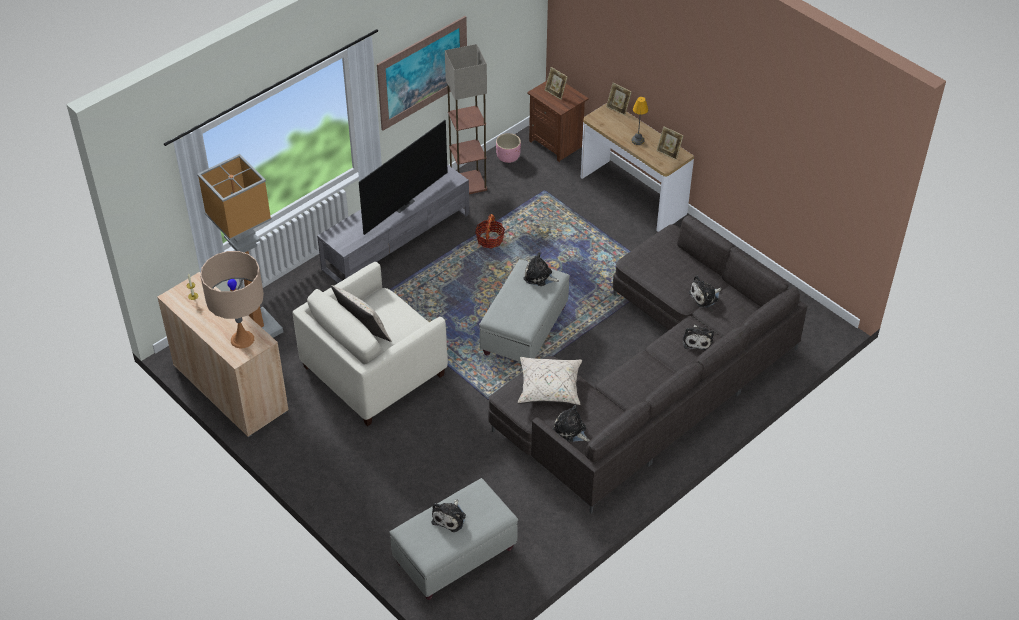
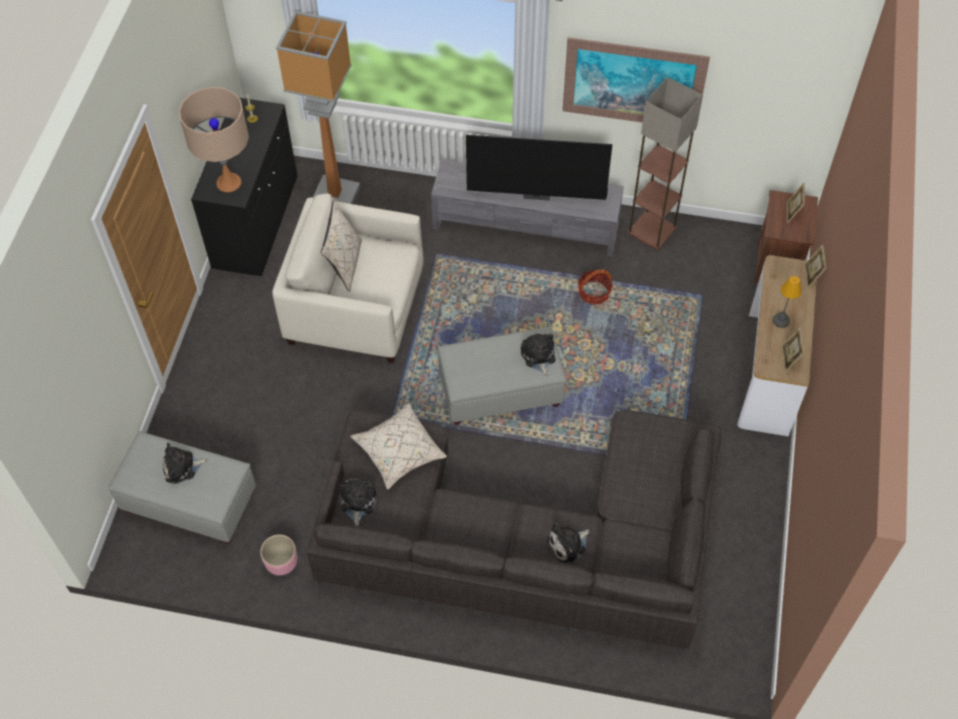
camera: 55 degrees right, 10 degrees up
(230, 388) = (256, 222): beige cabinet -> black cabinet
(508, 158) = (717, 239): pink planter -> pink planter (281, 563)
(705, 296) = (638, 517): plush toy -> none

